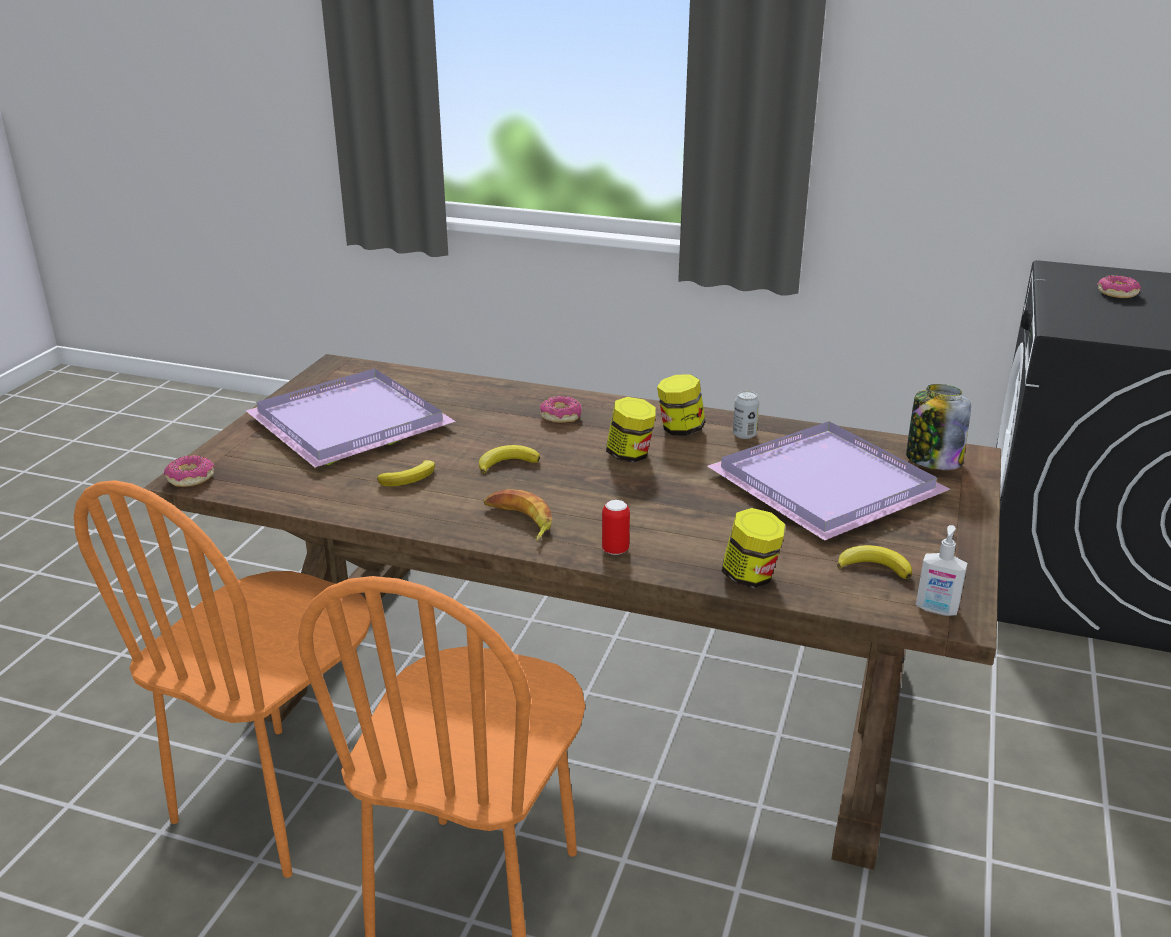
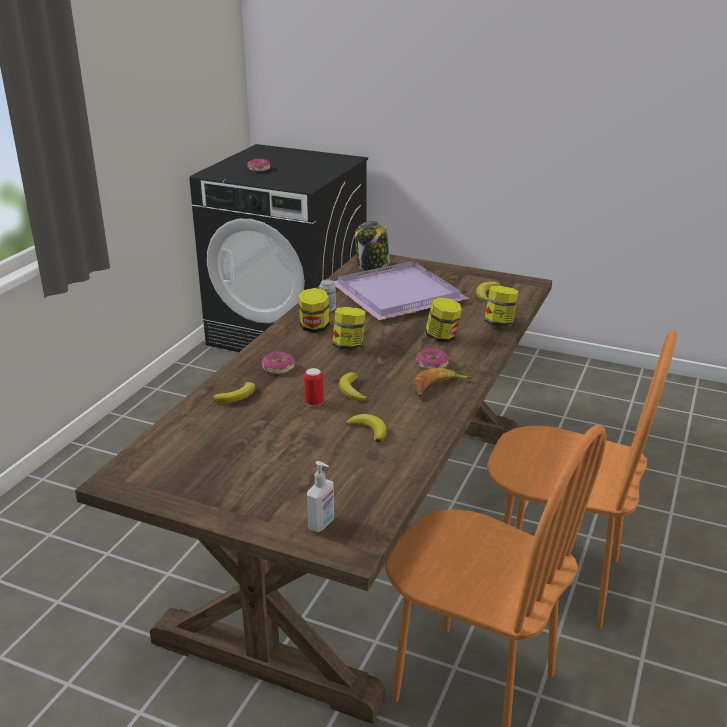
camera: 85 degrees left, 0 degrees up
(190, 478) = (353, 547): donut -> donut (432, 364)
(351, 420) = (254, 463): purple tray -> none
(490, 400) = (237, 396): none -> banana
(615, 550) = (473, 358): can -> can (314, 402)
(677, 524) = (442, 338): none -> jar
(936, 609) = (524, 286): soap dispenser -> soap dispenser (322, 524)

